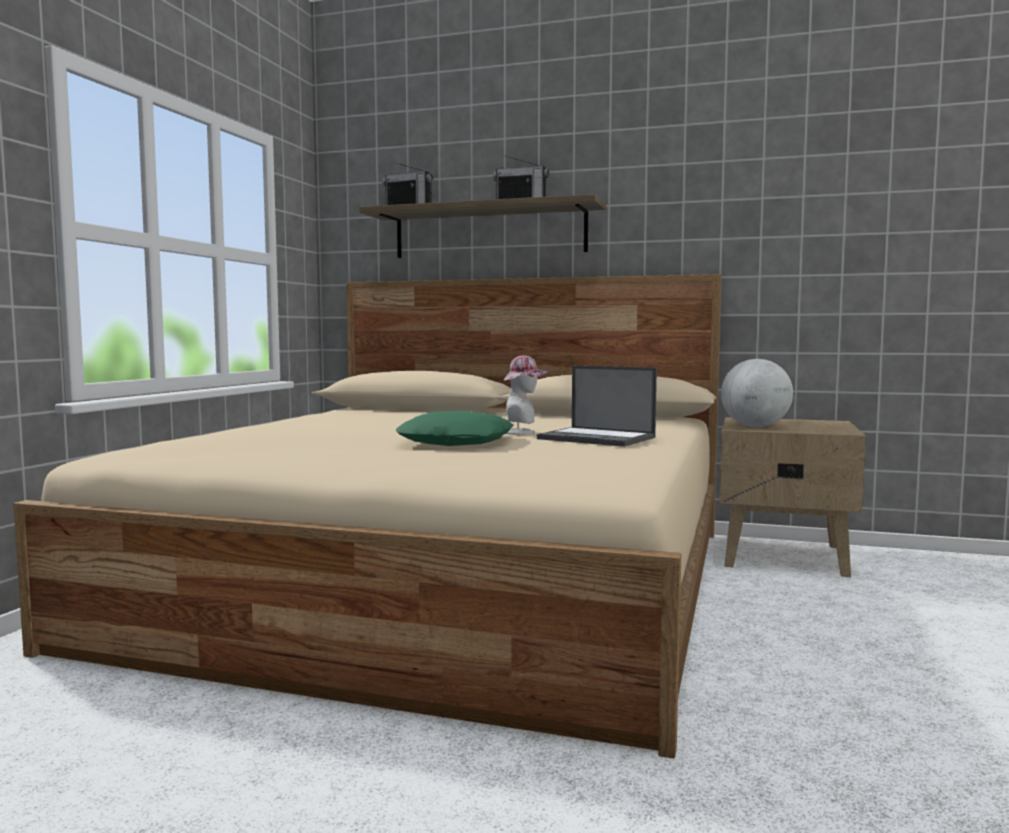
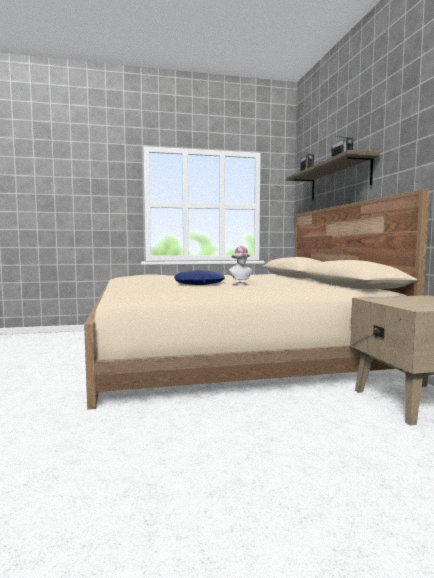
camera: 60 degrees right, 0 degrees up
(457, 442) = (199, 284): green pillow -> blue pillow
(598, 438) = (241, 288): laptop -> none
(755, 427) = (388, 299): globe -> none

